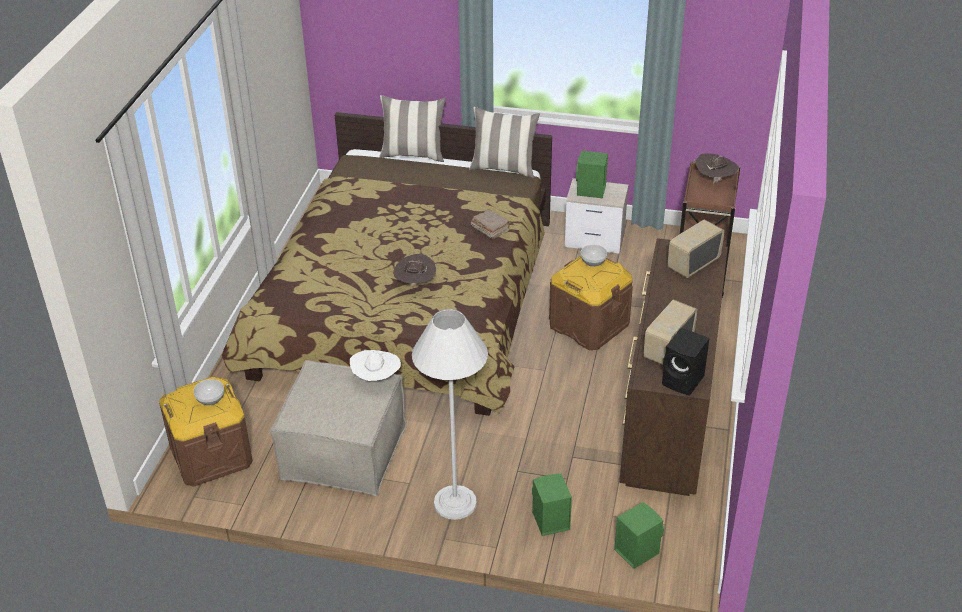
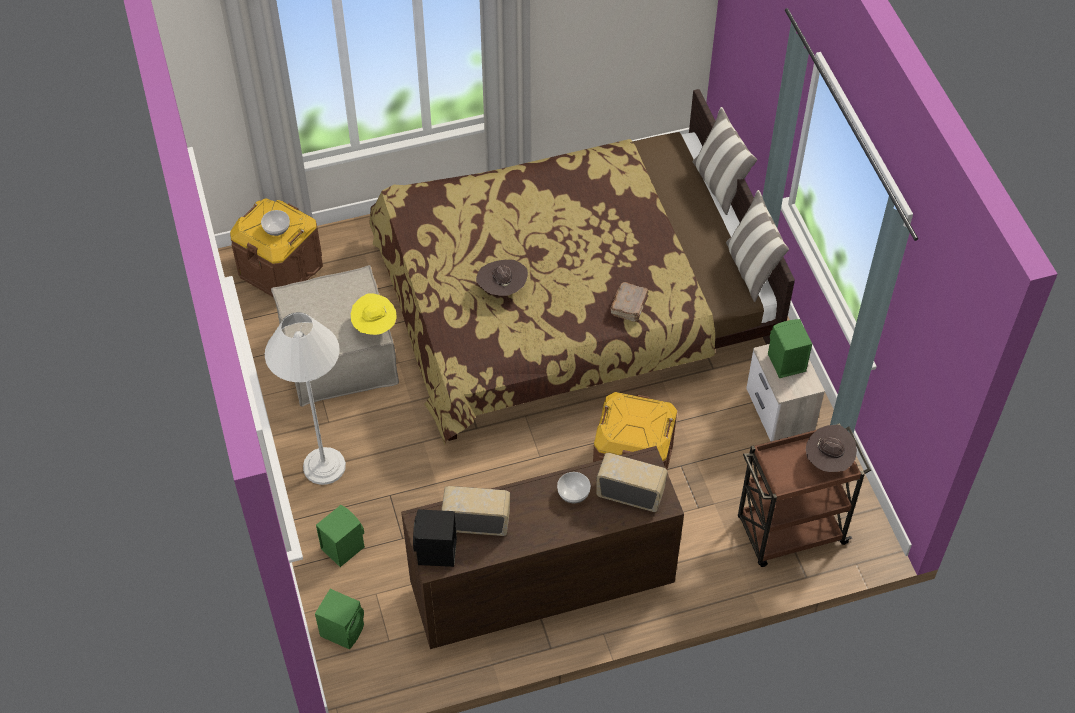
camera: 60 degrees right, 15 degrees up
(376, 379) = (374, 327): white hat -> yellow hat
(593, 261) = (652, 415): bowl -> bowl (573, 493)

